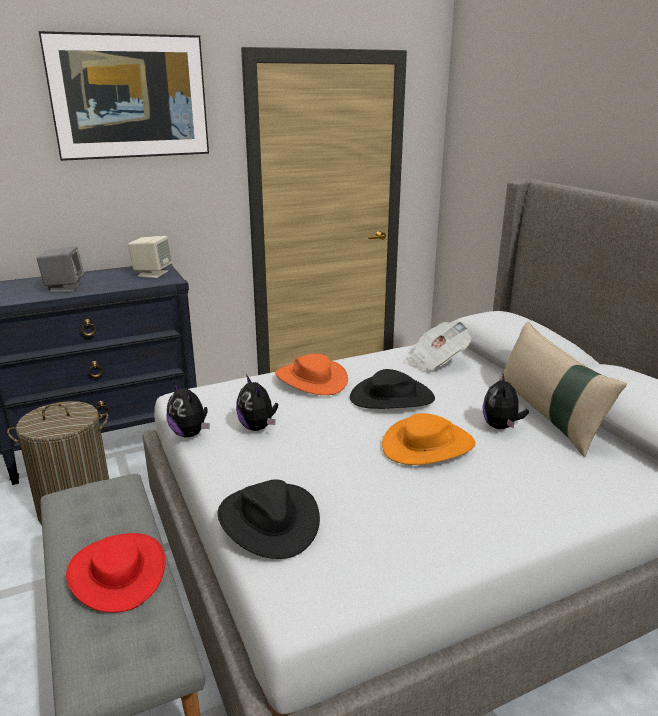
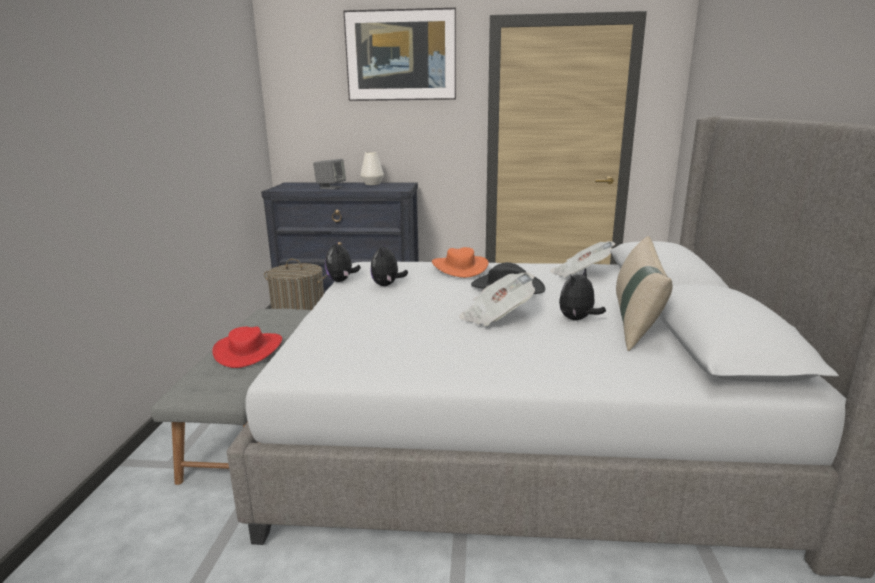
camera: 30 degrees right, 5 degrees down
(114, 272) = (372, 184): none -> white vase
(152, 274) = (395, 186): beige speaker -> none
(268, 520) = (326, 327): black hat -> none
(428, 445) = (496, 317): orange hat -> newspaper

